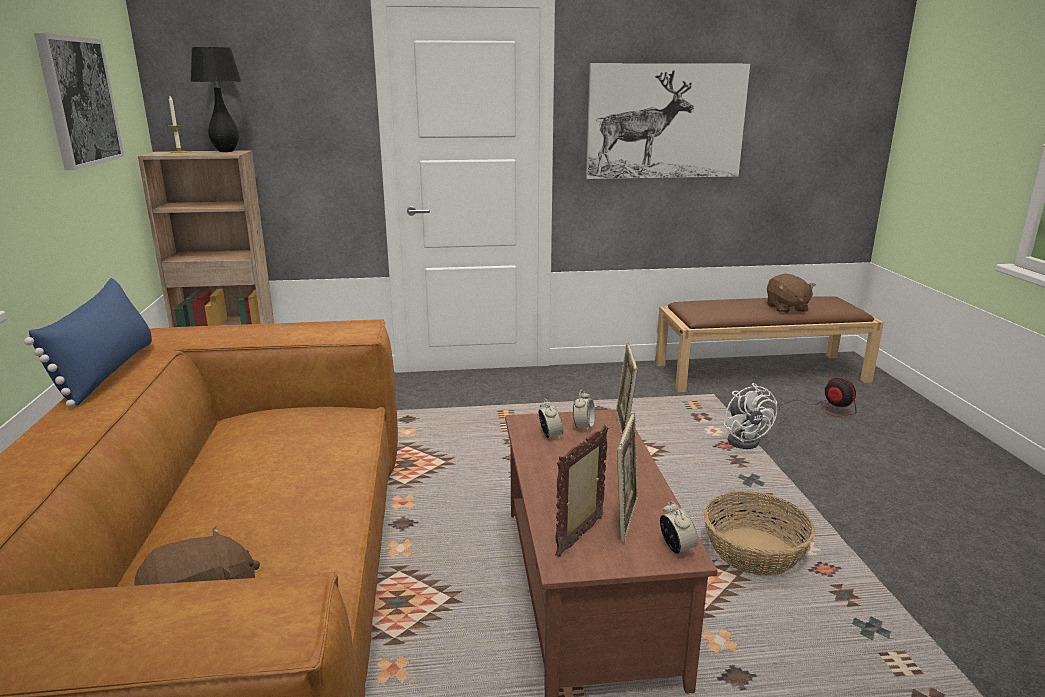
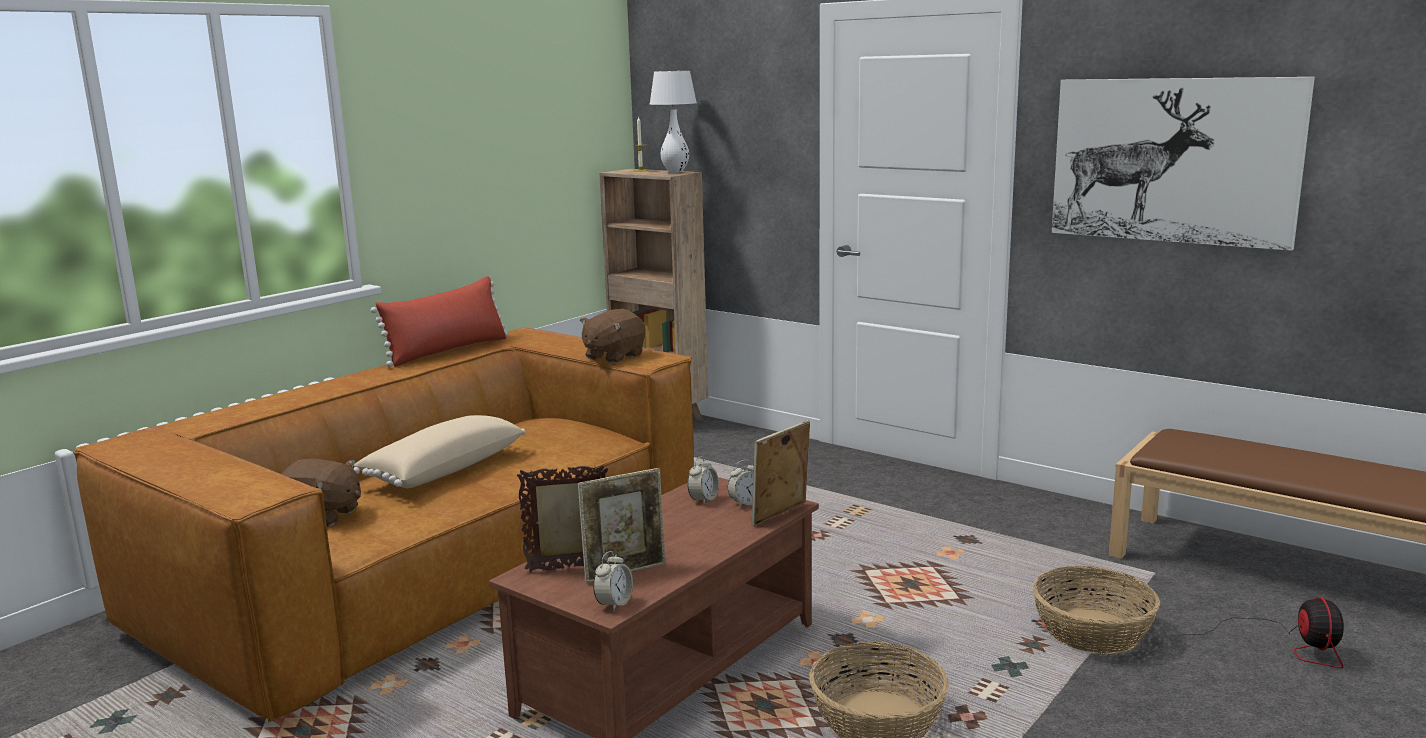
camera: 45 degrees right, 5 degrees down
(79, 101) = (529, 125): picture -> none
(107, 371) = (448, 351): blue pillow -> red pillow
(226, 151) = (675, 172): black table lamp -> white table lamp
(245, 501) = (443, 469): none -> beige pillow
(745, 440) = (1093, 631): white fan -> basket
(786, 308) = (1328, 475): brown plush toy -> brown plush toy (613, 356)

